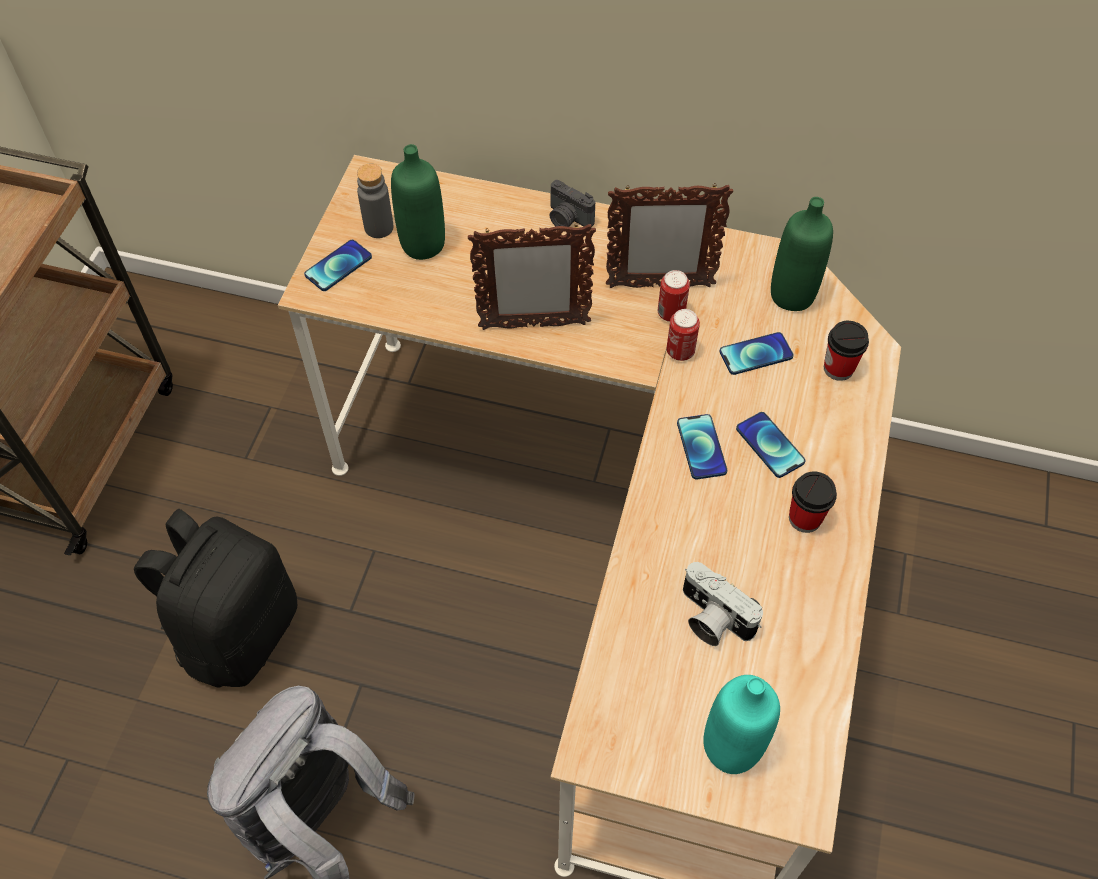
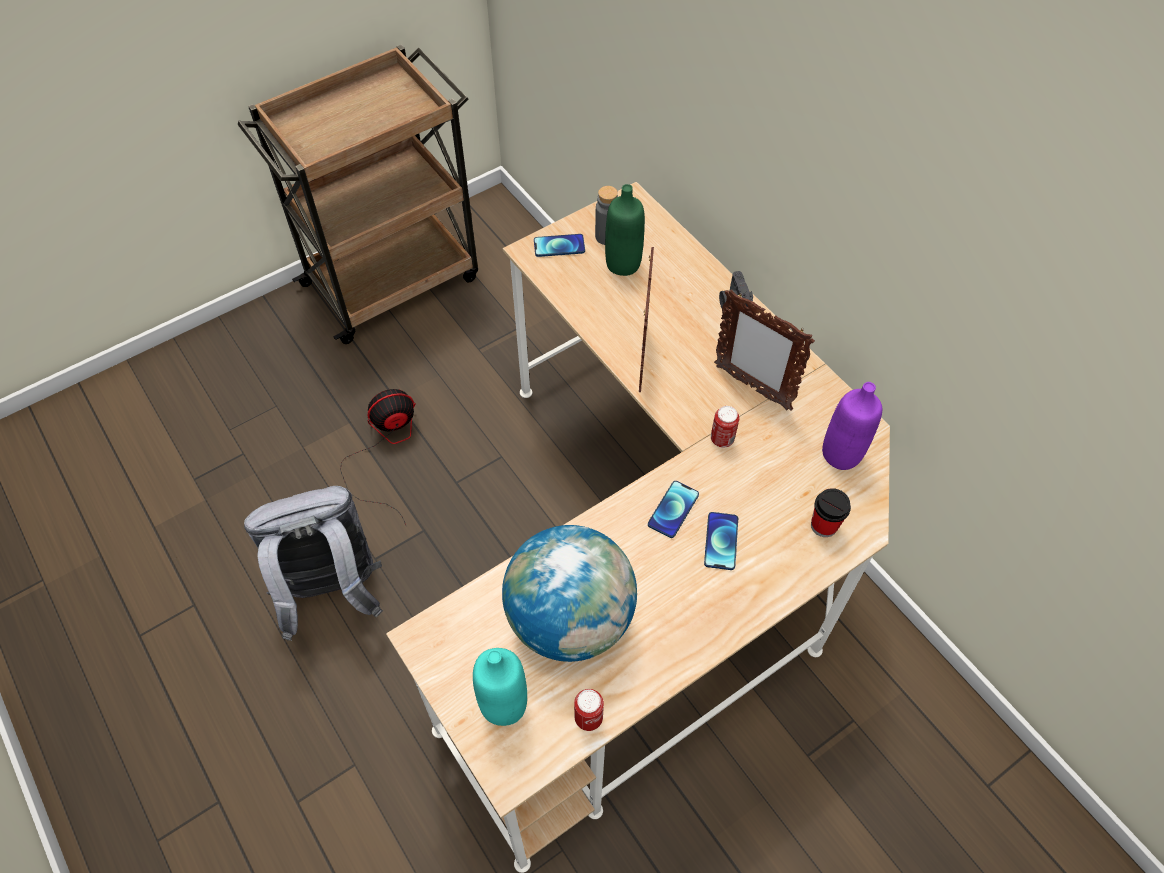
camera: 40 degrees right, 0 degrees up
(238, 631) = (386, 448): black backpack -> fan
(533, 325) = (642, 359): picture frame -> picture frame turned 120 degrees counterclockwise
(671, 313) = (741, 410): can -> can (588, 718)
(711, 618) = (570, 619): camera -> globe
(756, 354) = (773, 476): phone -> none
(792, 295) = (841, 454): green bottle -> purple bottle
(805, 518) = (696, 604): cup -> none

